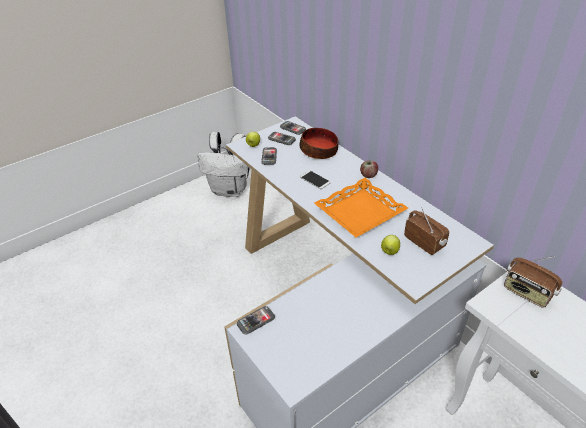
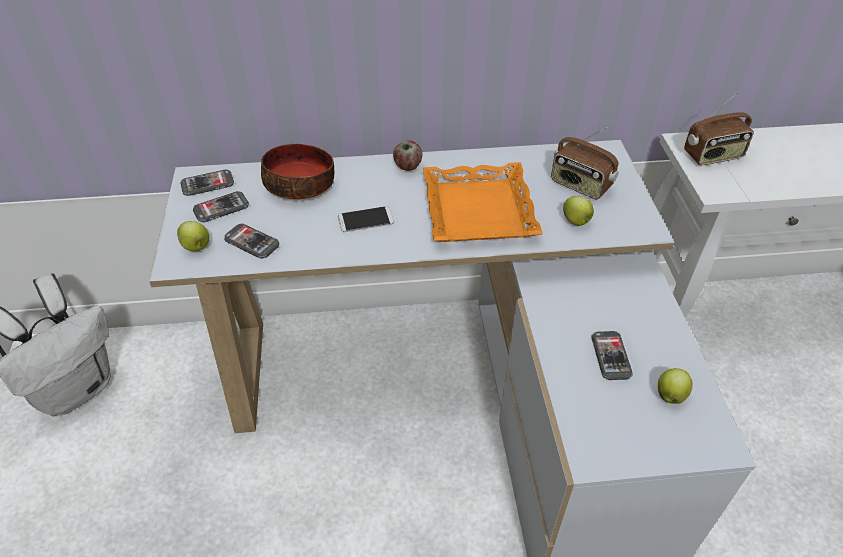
camera: 60 degrees left, 5 degrees up
(256, 321) = (579, 436): phone -> phone (611, 356)
(312, 351) = (670, 394): none -> apple
(424, 242) = (580, 185): radio -> radio turned 135 degrees counterclockwise

